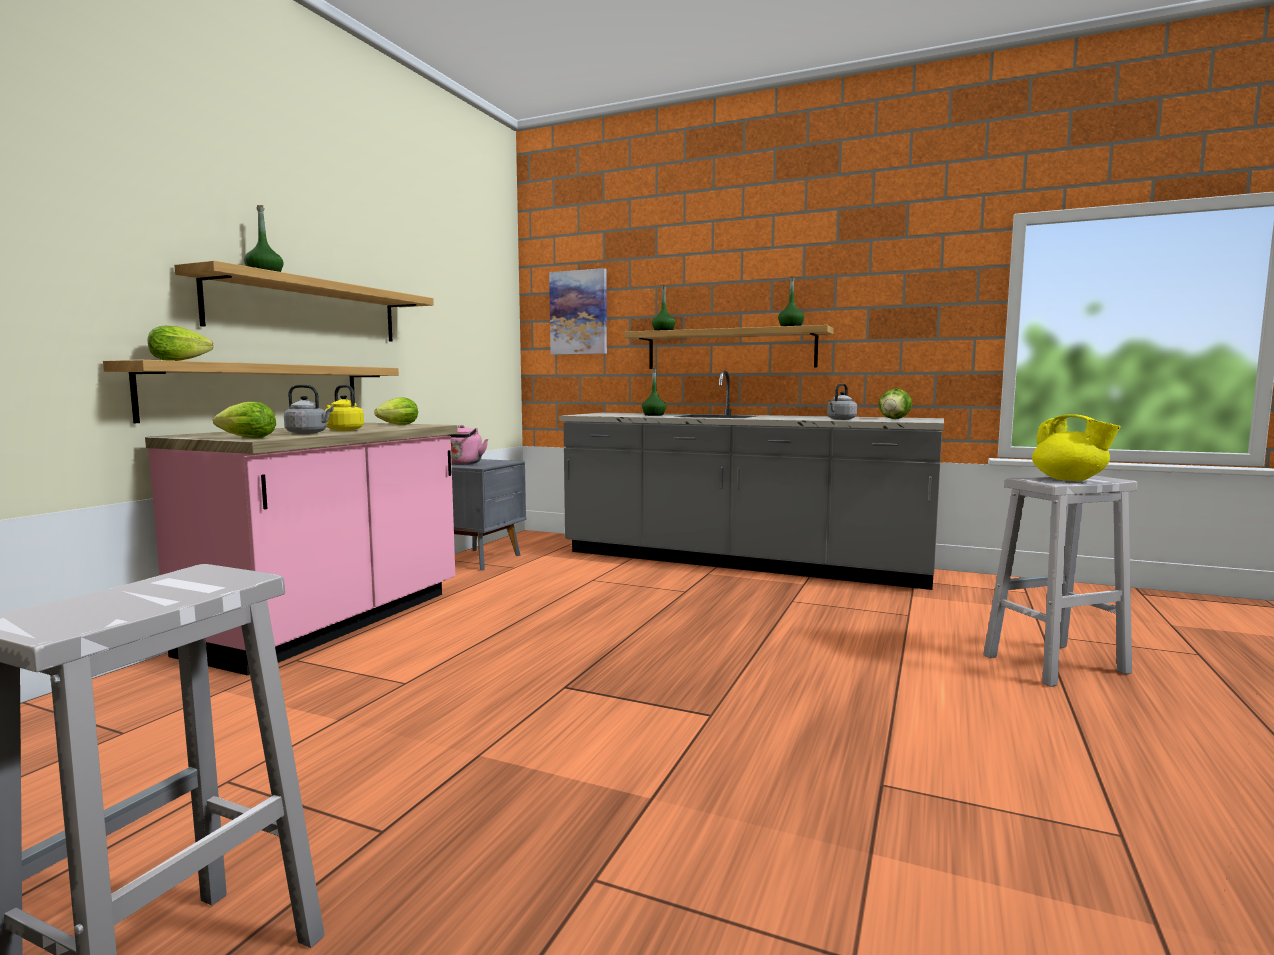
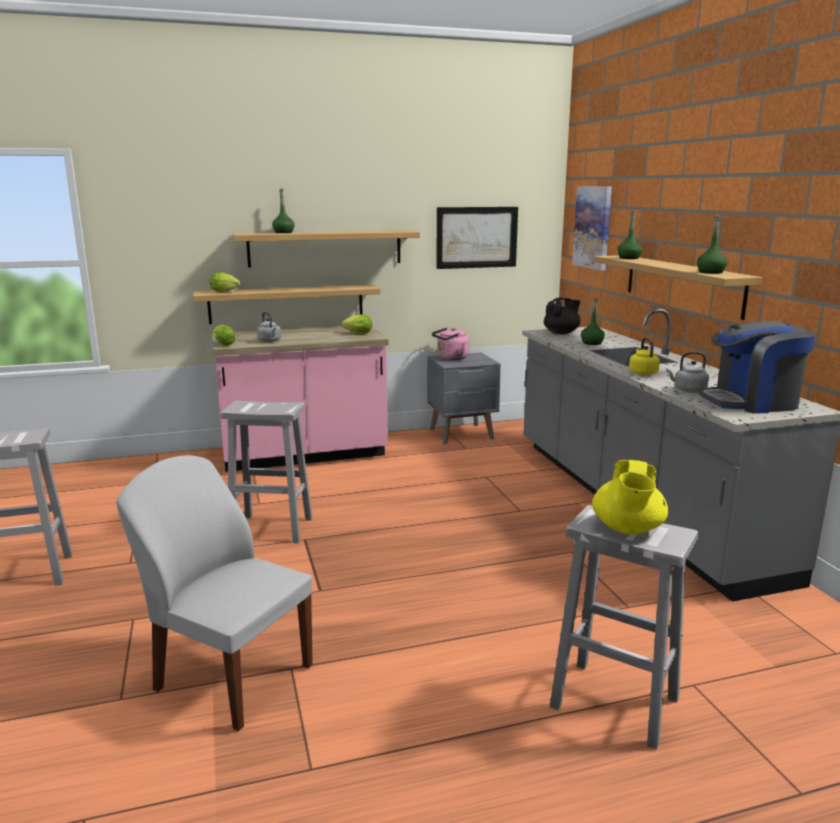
camera: 50 degrees right, 10 degrees up
(343, 430) = (300, 338): yellow kettle -> yellow kettle (642, 373)
(458, 319) = (476, 237): none -> picture
(498, 695) = (273, 528): none -> white stool
(599, 414) = (561, 333): none -> black teapot
(865, 832) = (231, 676): none -> white chair
(894, 419) = (751, 402): lettuce -> coffee machine

